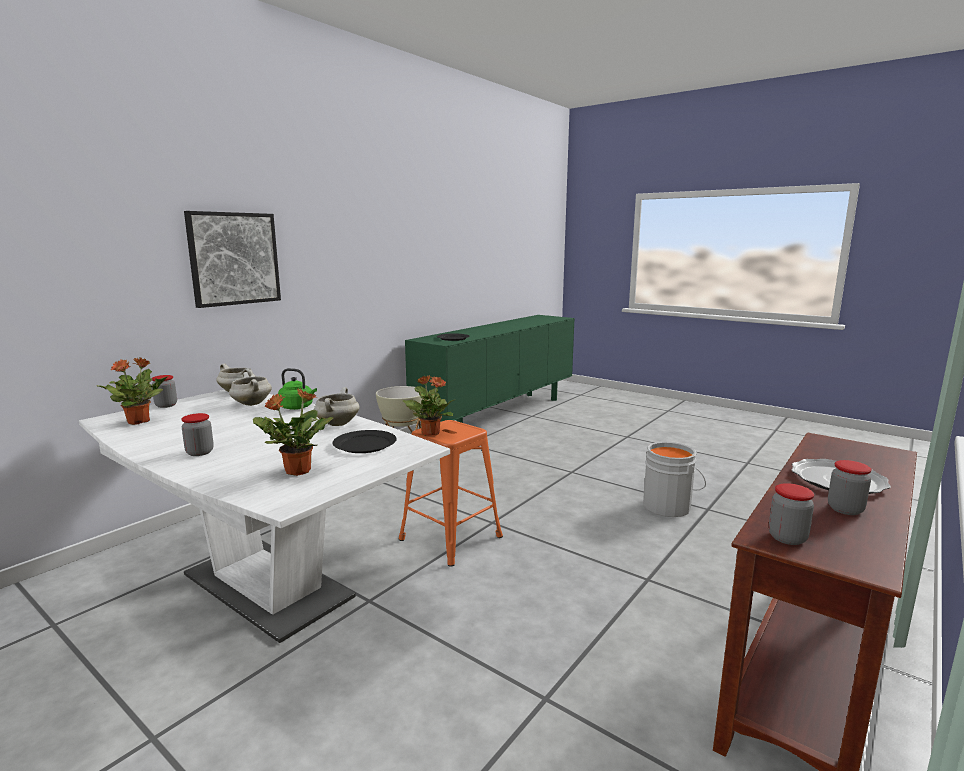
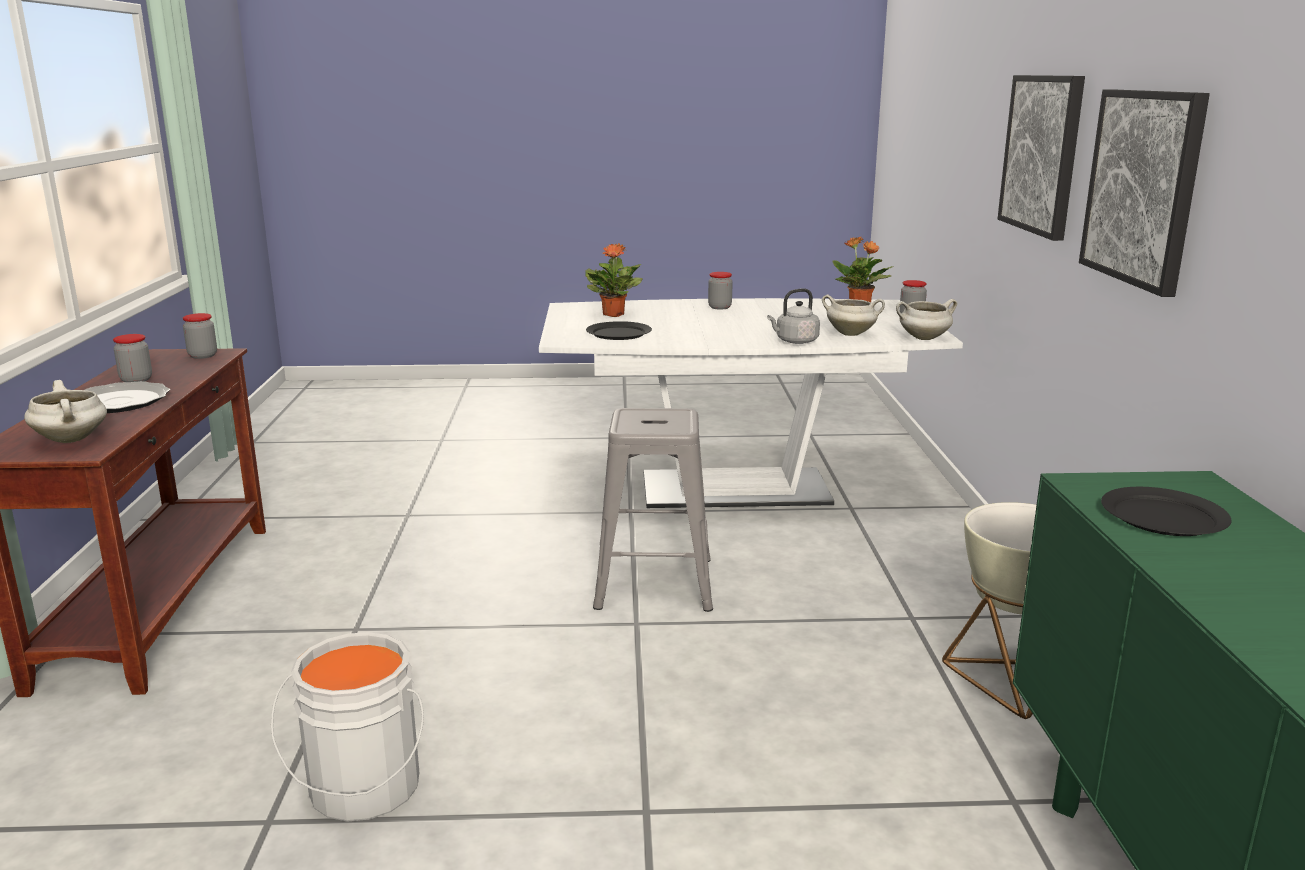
camera: 140 degrees right, 5 degrees up
(298, 407) = (795, 341): green kettle -> grey kettle
(335, 261) = (1143, 187): none -> picture
(337, 424) = (698, 339): white cooking pot -> white cooking pot (72, 439)
(430, 433) = (666, 411): potted plant -> none
(451, 538) = (654, 583): orange stool -> grey stool

